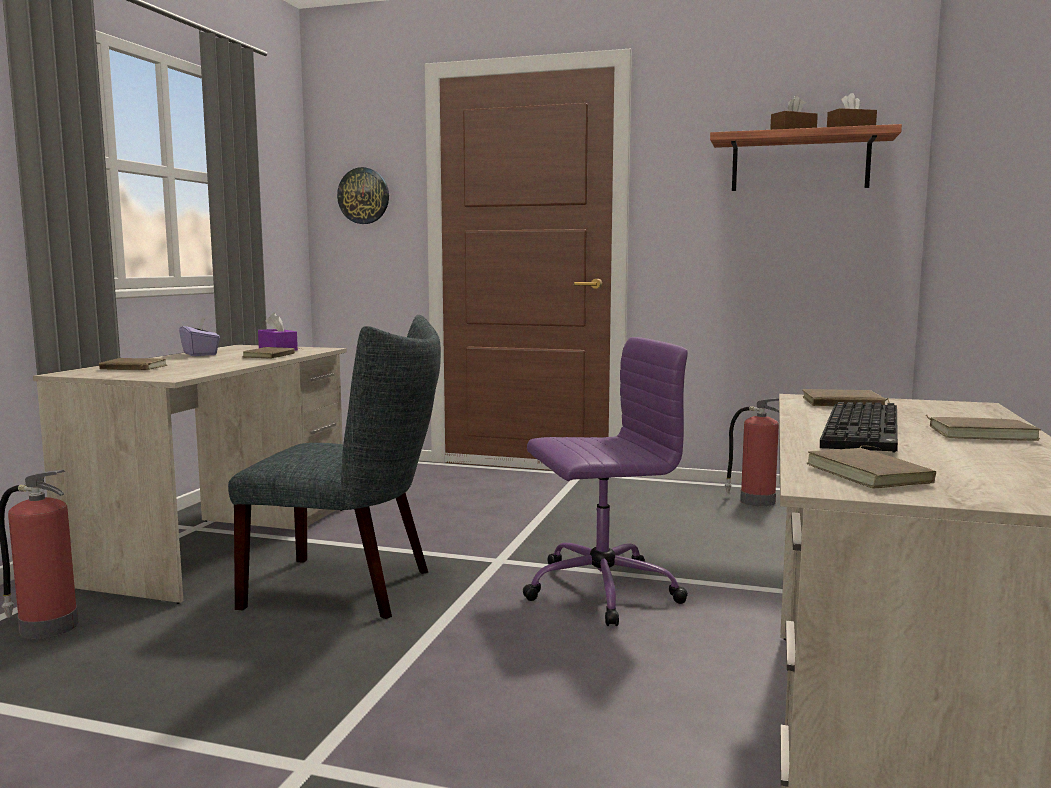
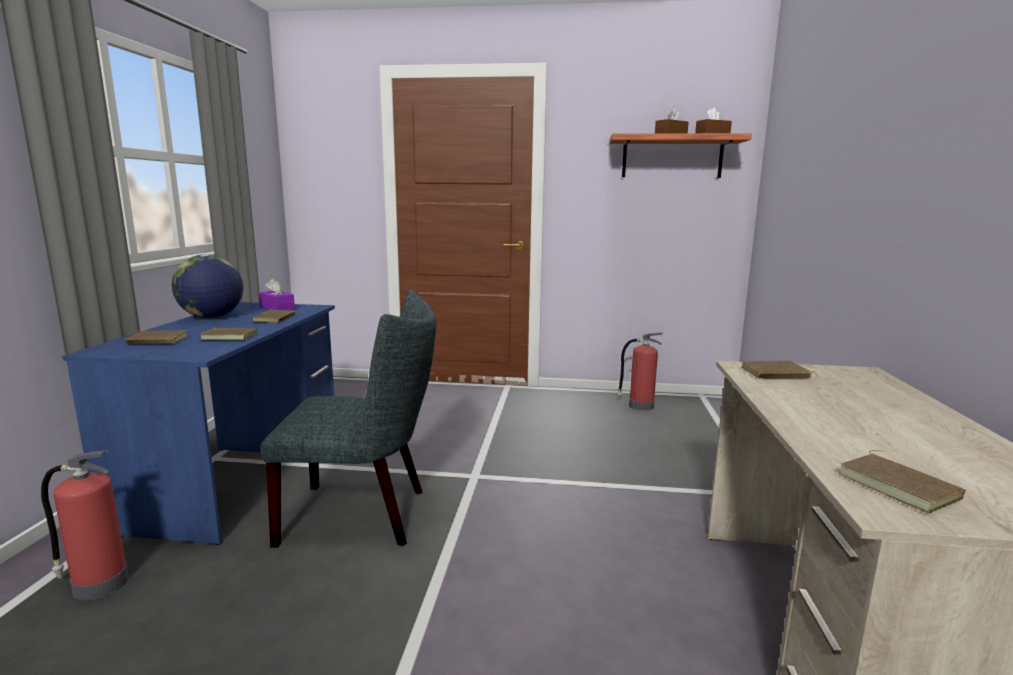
camera: 10 degrees left, 5 degrees up
(200, 354) = (212, 317): purple tissue box -> globe
(220, 543) = (240, 473): beige desk -> blue desk
(364, 196) = (330, 172): wall clock -> none
(599, 590) = (559, 501): purple office chair -> none
(865, 430) = (828, 413): keyboard -> none
(981, 434) = (913, 414): brown book -> brown book (230, 336)

